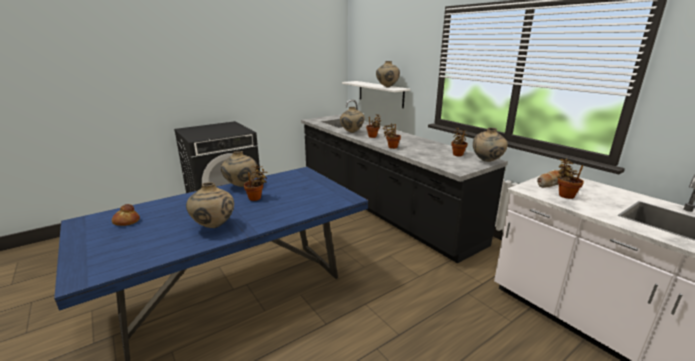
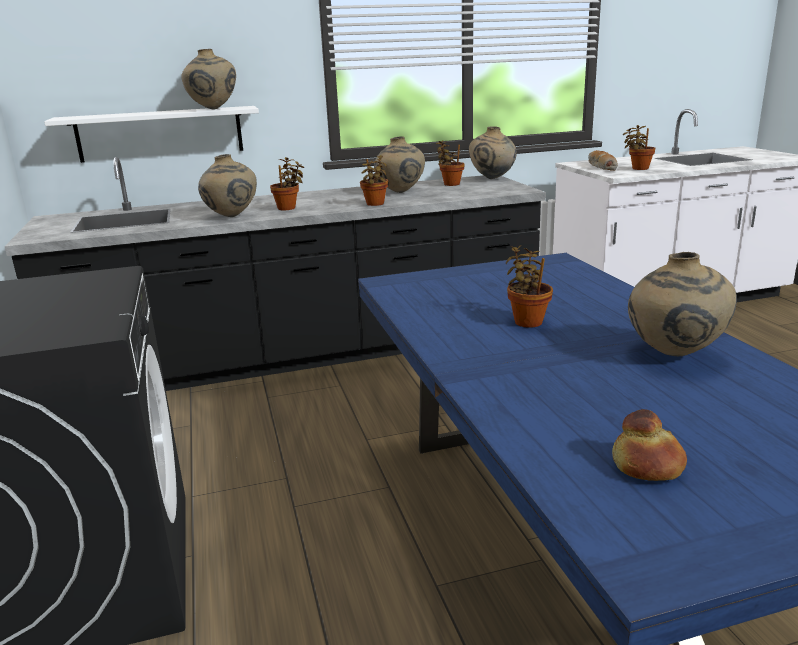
camera: 70 degrees left, 0 degrees up
(241, 186) = (445, 335): beige vase -> beige vase (400, 192)

